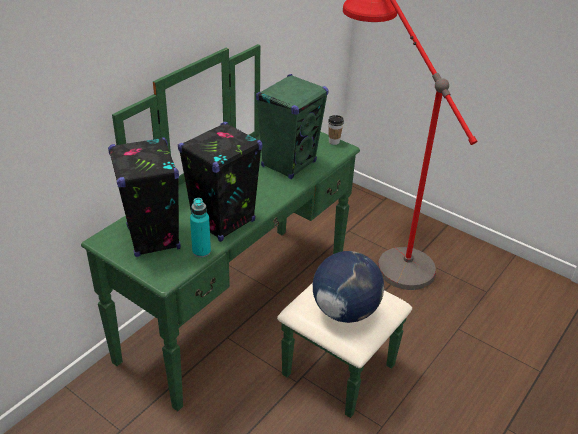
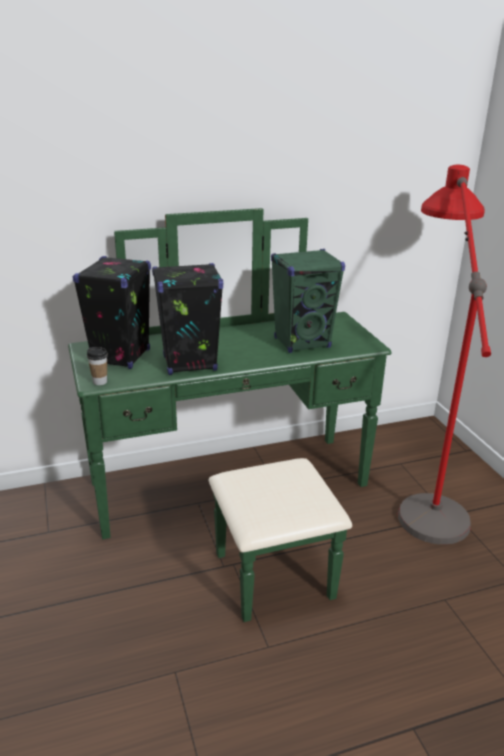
camera: 35 degrees right, 10 degrees down
(201, 251) = (145, 376): turquoise bottle -> none
(334, 142) = (369, 339): cup -> cup (100, 382)
(344, 311) = (268, 494): globe -> none

